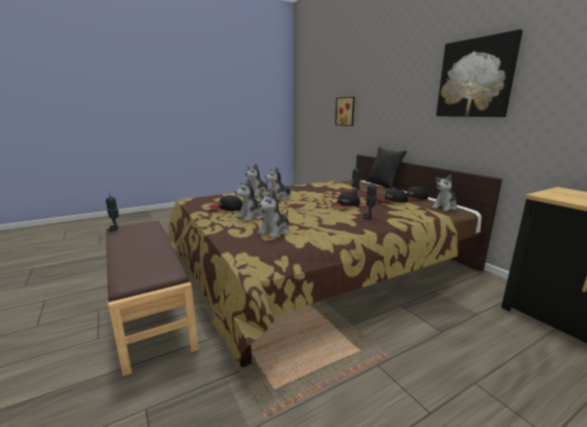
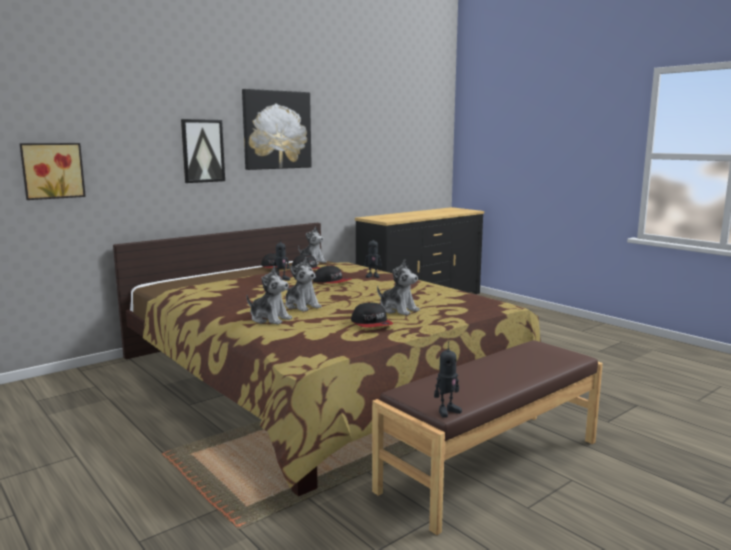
camera: 100 degrees left, 5 degrees down
(275, 231) = (440, 300): plush toy -> none
(383, 185) = (194, 275): black pillow -> none
(411, 100) = (202, 151): none -> picture

